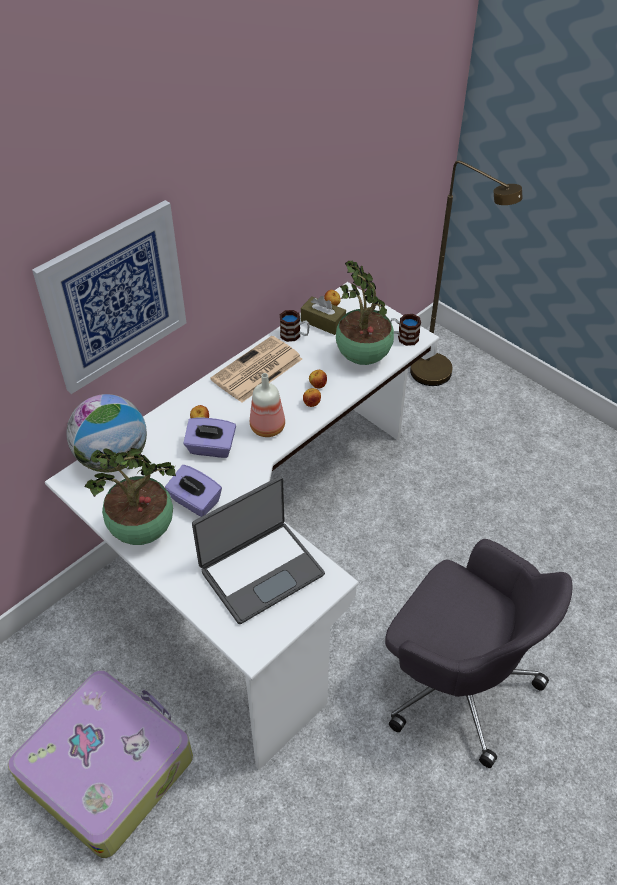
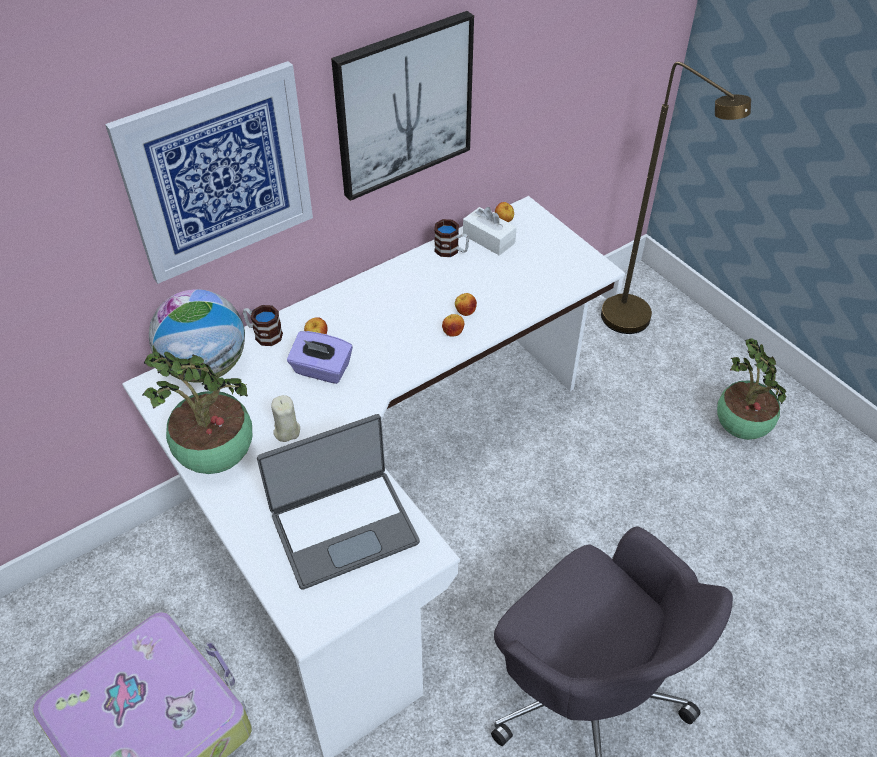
camera: 10 degrees right, 0 degrees up
(195, 501) = (286, 431): purple tissue box -> beige candle
(250, 222) = (403, 105): none -> picture
(256, 370) = (397, 286): newspaper -> none
(268, 427) = (395, 354): bottle -> none
(323, 322) = (488, 239): brown tissue box -> white tissue box
(364, 358) = (528, 286): potted plant -> potted plant (741, 429)
(403, 337) = (581, 268): mug -> mug (263, 334)

